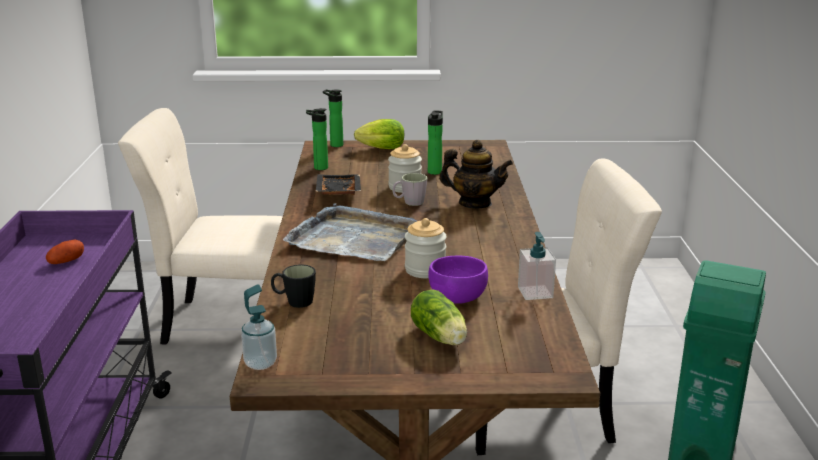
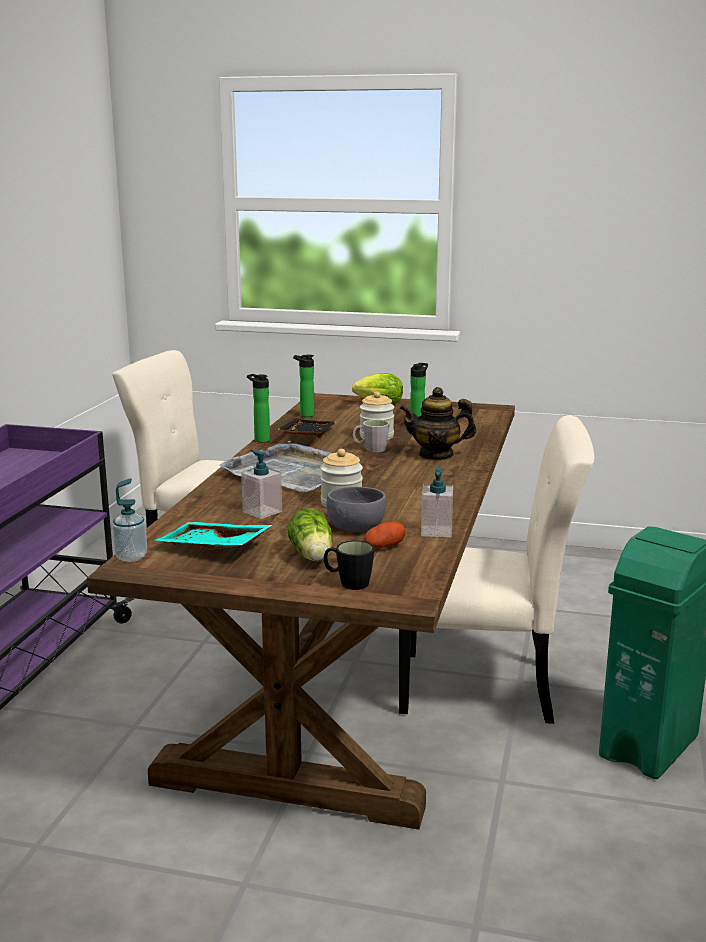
camera: 15 degrees right, 5 degrees down
(66, 261) = (29, 469): potato -> potato (384, 547)
(294, 301) = (198, 515): black mug -> black mug (348, 583)
(334, 145) = (335, 398): bottle -> bottle (260, 440)
(337, 341) = (213, 548): none -> turquoise tray
(355, 289) = (262, 512): none -> soap dispenser
(458, 296) = (356, 526): purple bowl -> grey bowl
(475, 203) = (436, 455): teapot -> teapot turned 150 degrees clockwise

